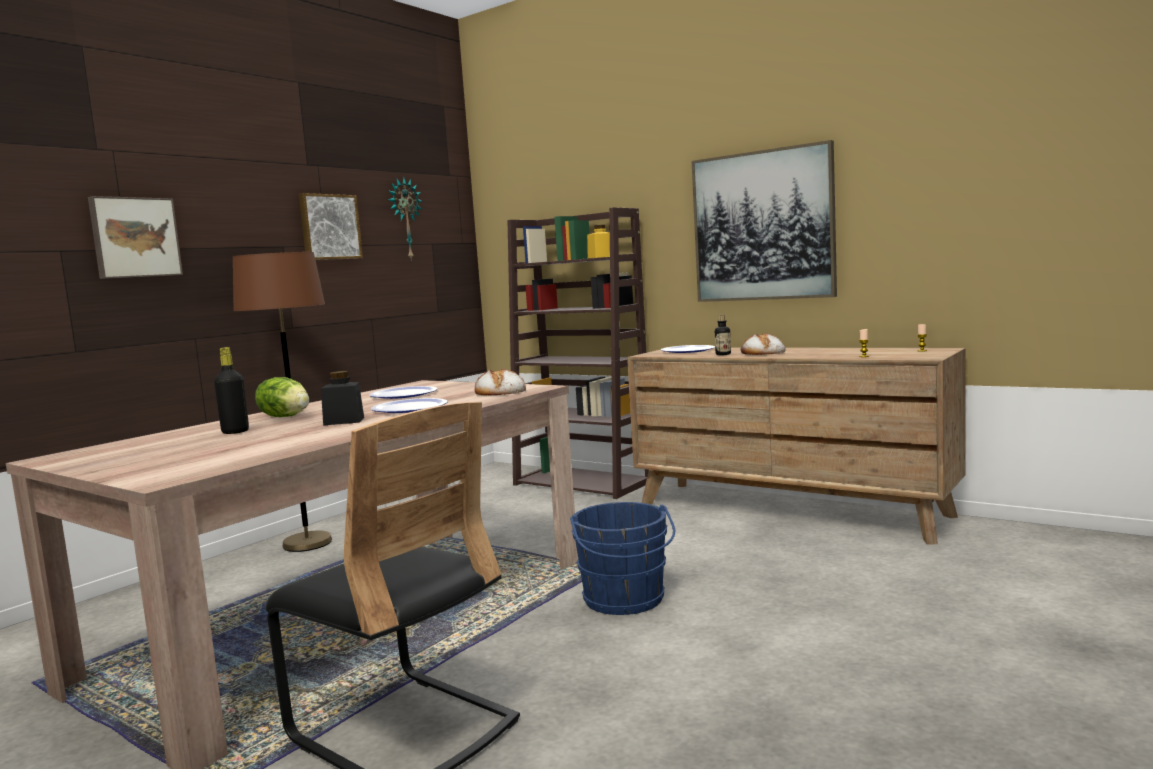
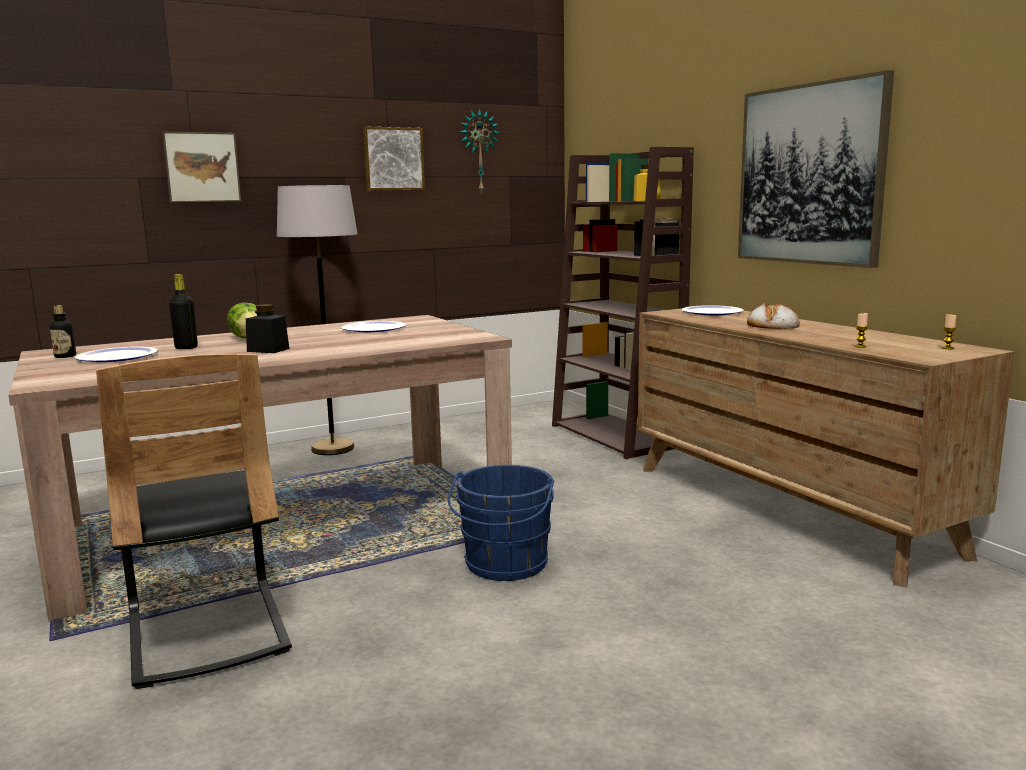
camera: 25 degrees right, 5 degrees up
(307, 543) = (333, 448): brown floor lamp -> grey floor lamp
(409, 408) = (340, 344): plate -> plate (117, 357)
(500, 392) = (442, 338): bread -> none
(723, 354) = (730, 322): bottle -> bottle (65, 356)

